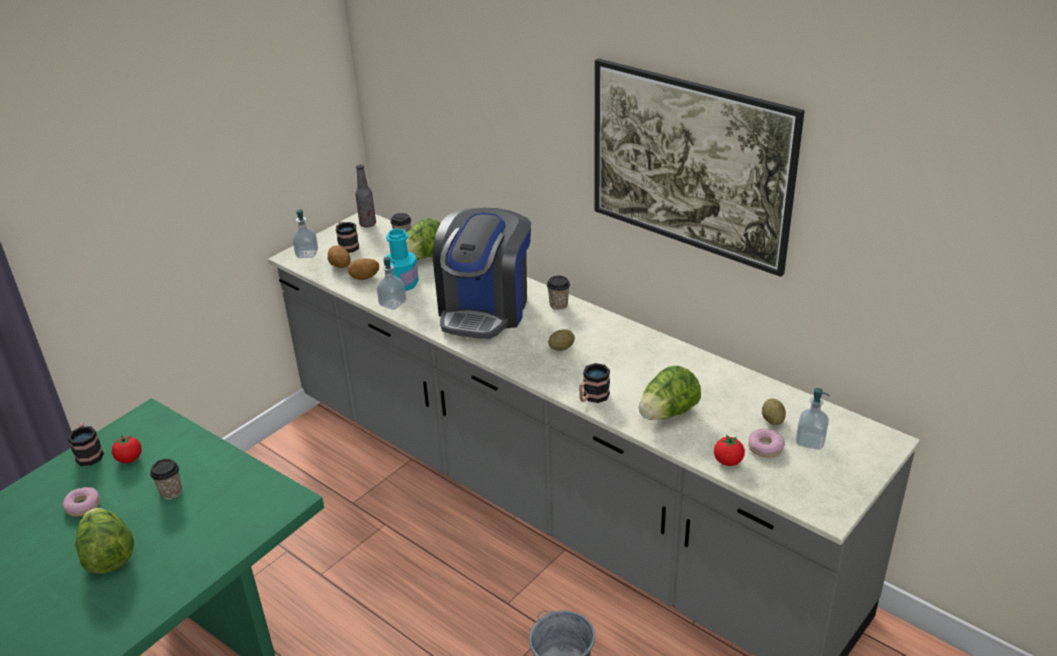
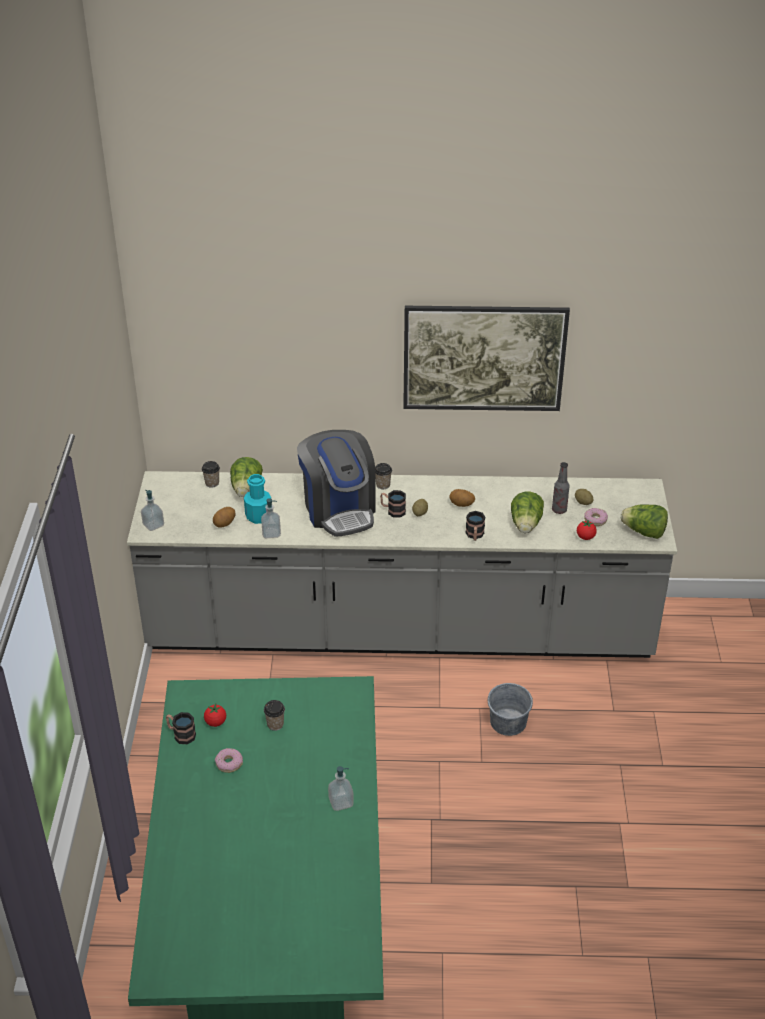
camera: 40 degrees left, 5 degrees up
(108, 555) = (290, 777): lettuce -> lettuce (644, 532)
(340, 266) = (193, 523): potato -> potato (461, 505)
(347, 245) = (175, 505): mug -> mug (393, 510)
(368, 224) = (167, 482): bottle -> bottle (559, 510)
(810, 441) = (613, 505): soap dispenser -> soap dispenser (341, 802)

